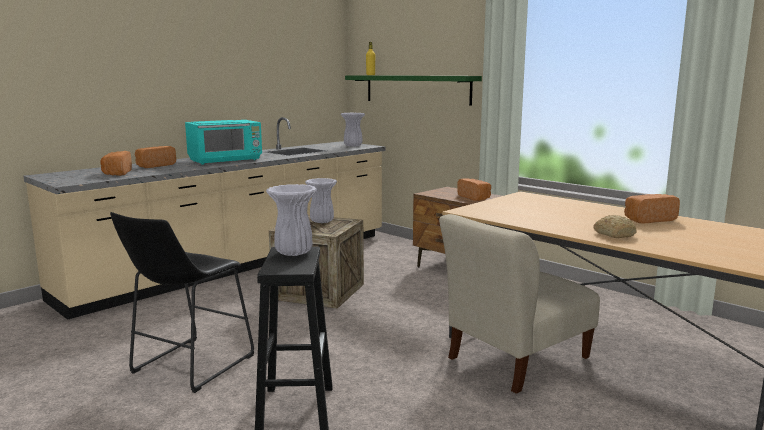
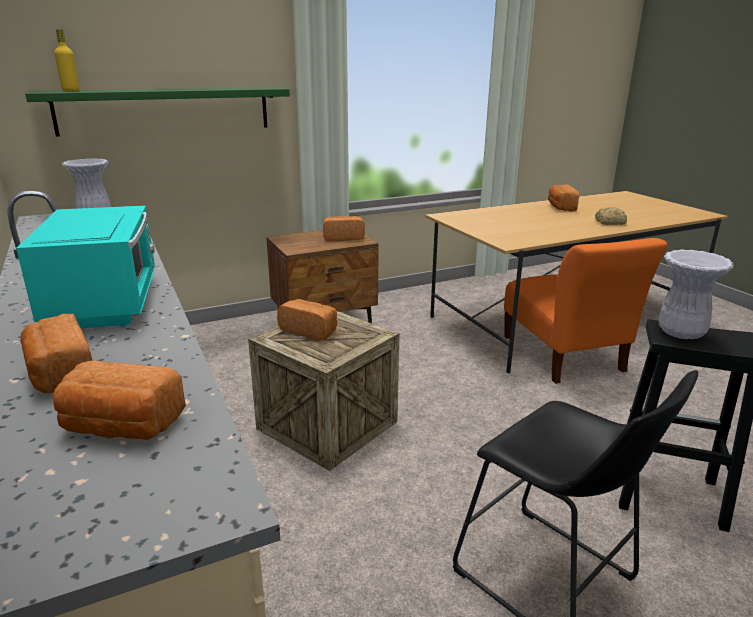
camera: 70 degrees left, 10 degrees up
(321, 221) = (310, 331): white vase -> bread
(514, 360) = (564, 356): beige chair -> orange chair

